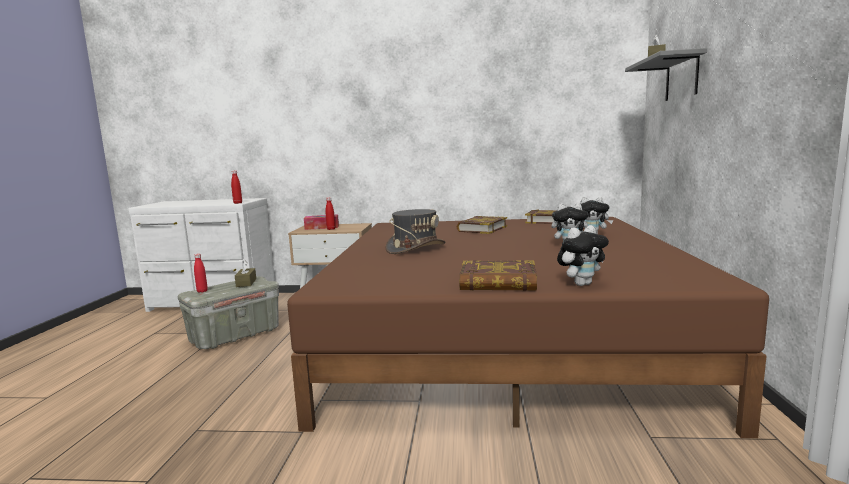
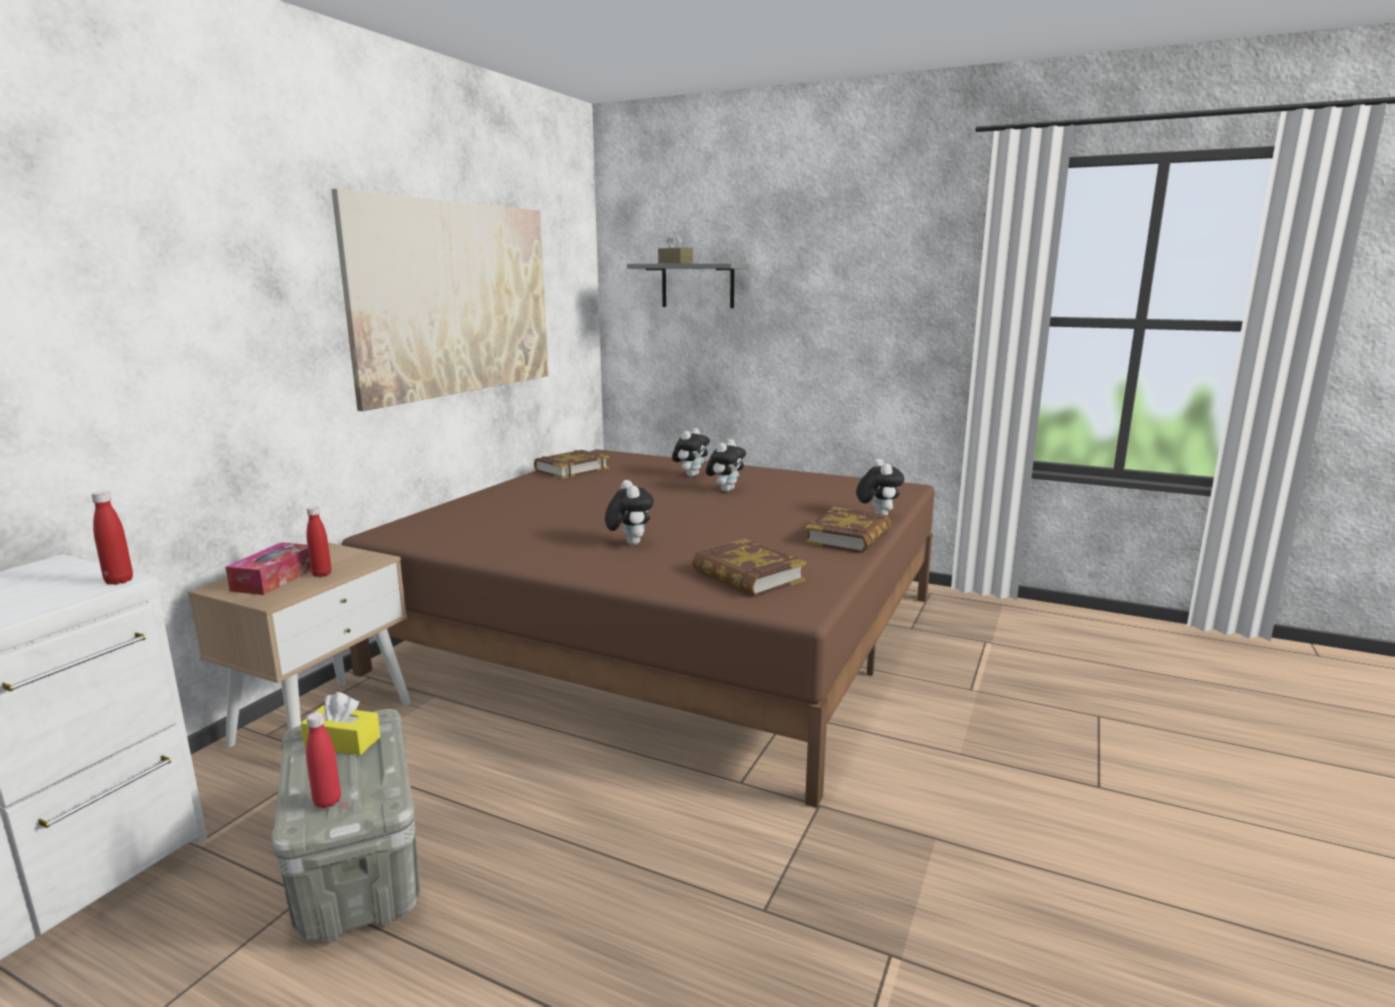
camera: 70 degrees left, 5 degrees up
(246, 283) = (342, 742): brown tissue box -> yellow tissue box
(415, 248) = (629, 543): grey hat -> plush toy
(479, 104) = (456, 299): none -> picture
(482, 229) = (558, 499): book -> book (747, 576)

